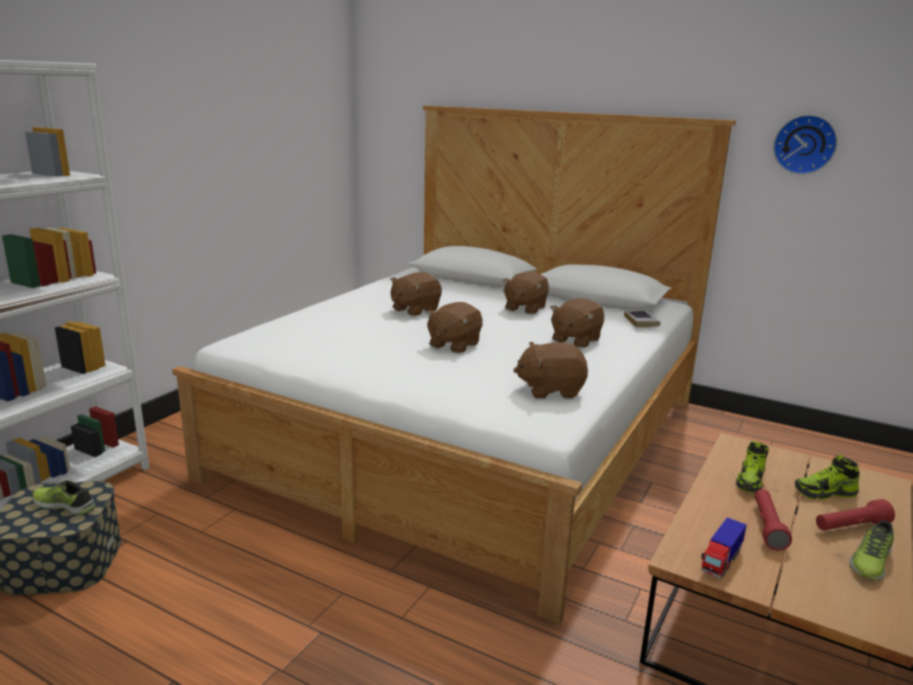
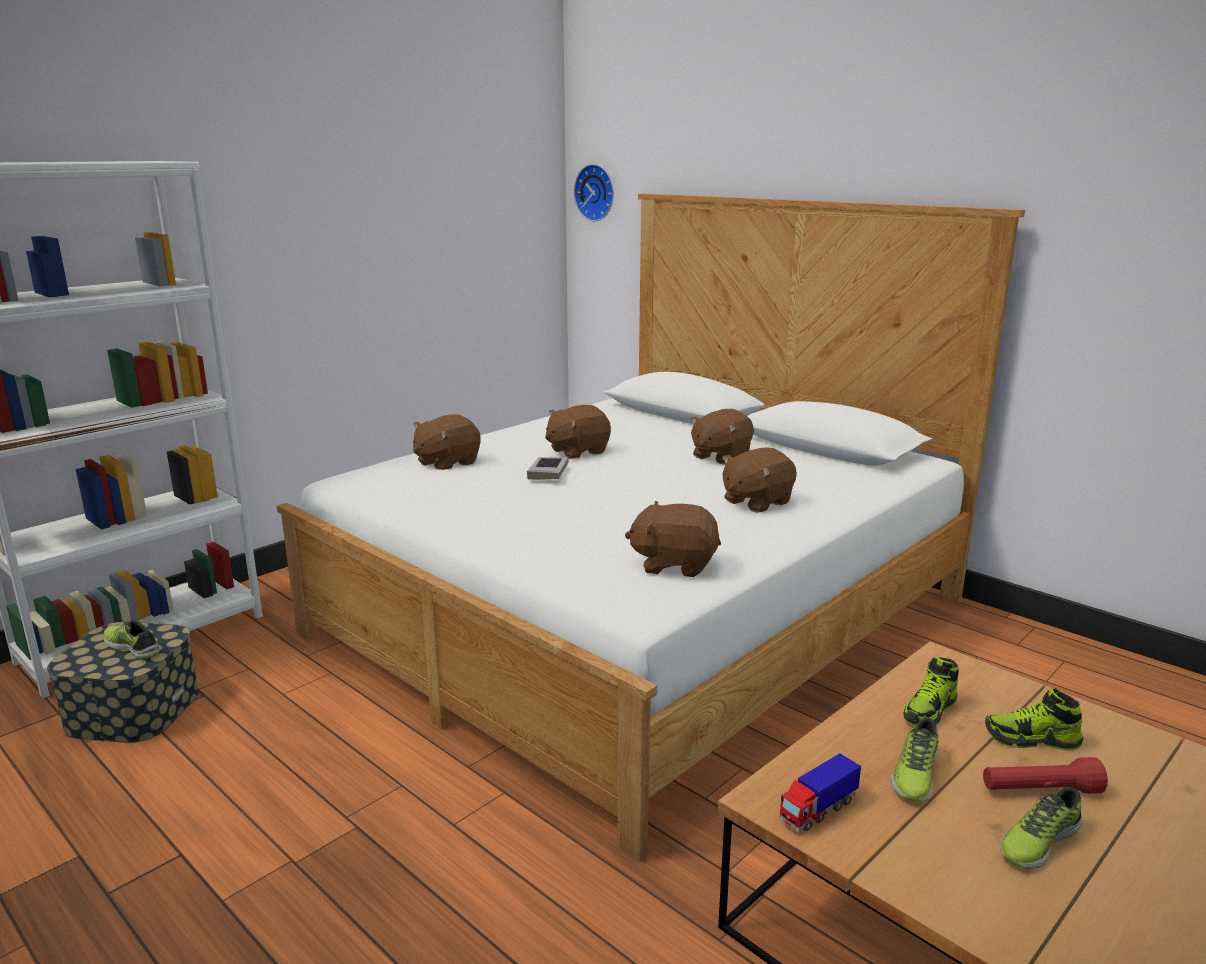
camera: 15 degrees right, 0 degrees up
(453, 345) = (595, 498): brown plush toy -> brown plush toy (446, 463)
(641, 322) = (864, 483): book -> book (548, 472)
(767, 526) = (914, 774): red flashlight -> shoe
(805, 144) = (1123, 243): wall clock -> wall clock (596, 192)

